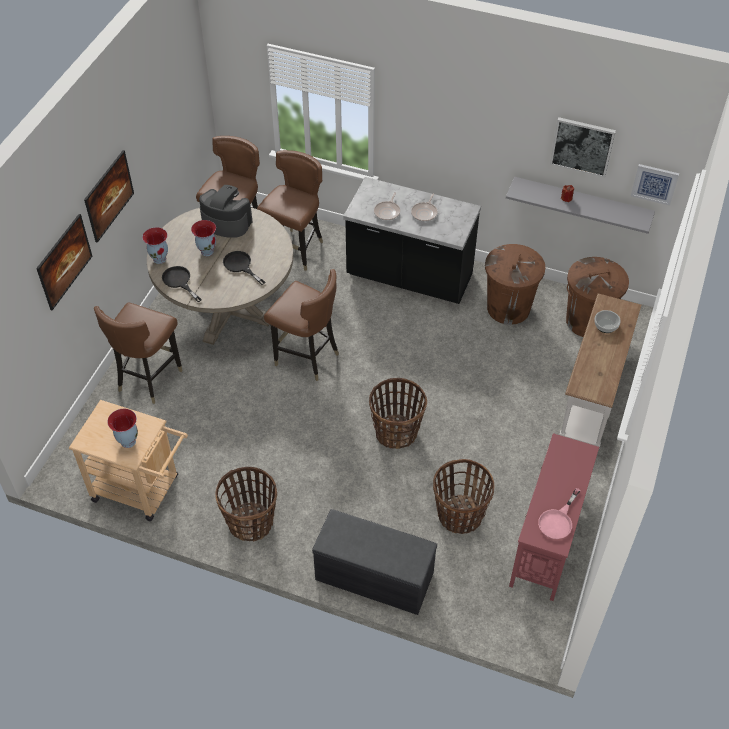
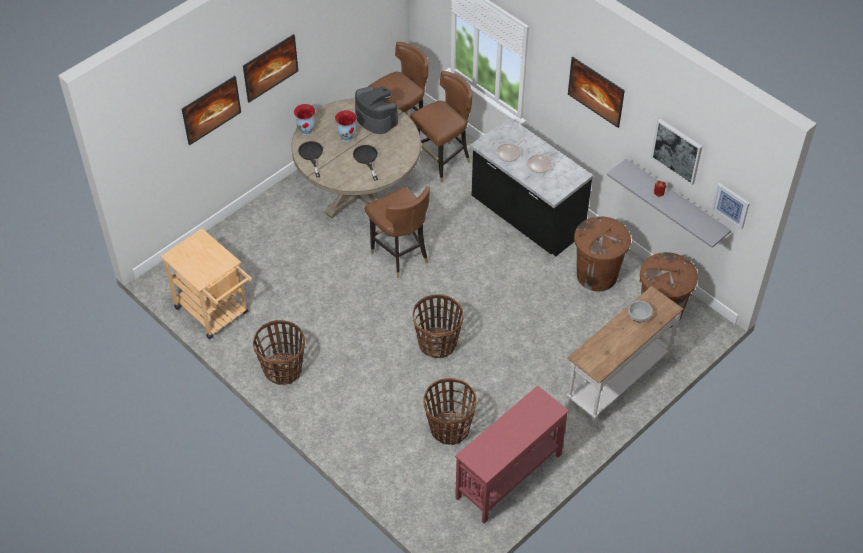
camera: 25 degrees right, 0 degrees up
(128, 441) = (204, 267): vase -> none
(148, 378) = (266, 227): brown chair -> none
(373, 577) = (353, 447): grey bench -> none
(470, 125) = (594, 101): none -> picture
(558, 520) = (496, 453): pink frying pan -> none

